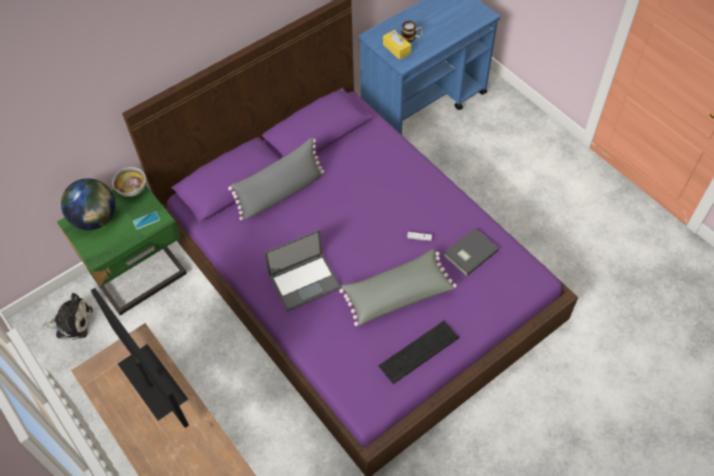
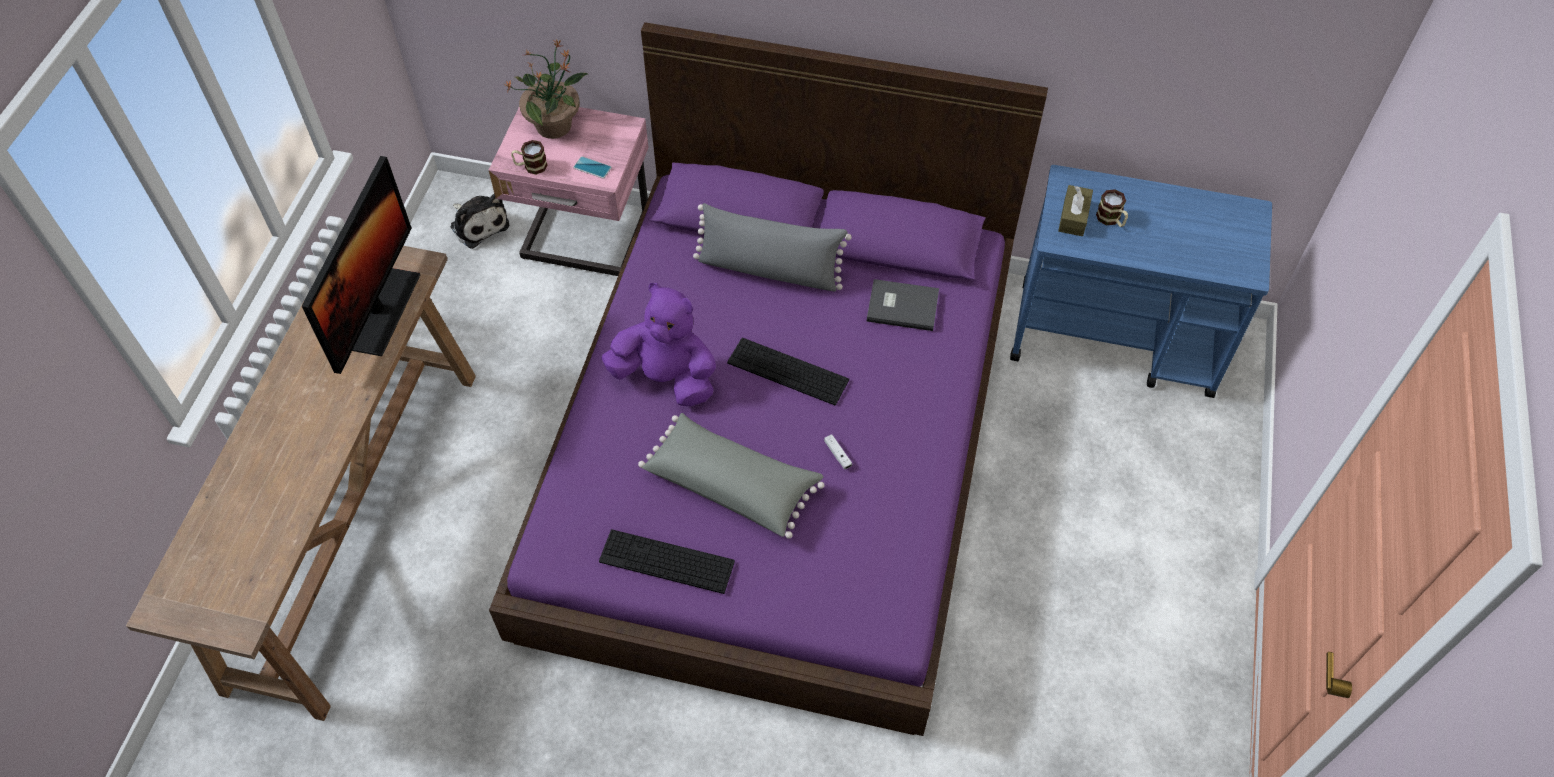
camera: 50 degrees right, 0 degrees up
(96, 219) = (555, 125): globe -> potted plant
(113, 248) = (531, 166): none -> mug
(132, 190) = (620, 127): bowl -> none
(141, 276) = (585, 240): green nightstand -> pink nightstand
(305, 281) = (666, 377): laptop -> purple plush toy
(352, 226) = (788, 371): none -> keyboard
(396, 49) = (1073, 217): yellow tissue box -> brown tissue box
(469, 252) = (867, 525): grey book -> grey book (901, 305)

